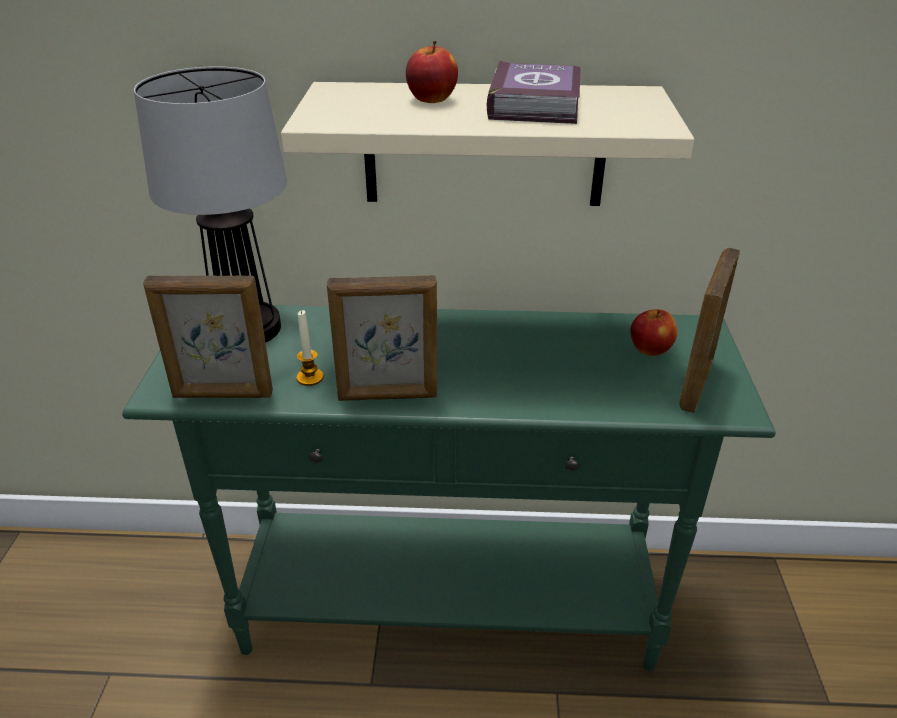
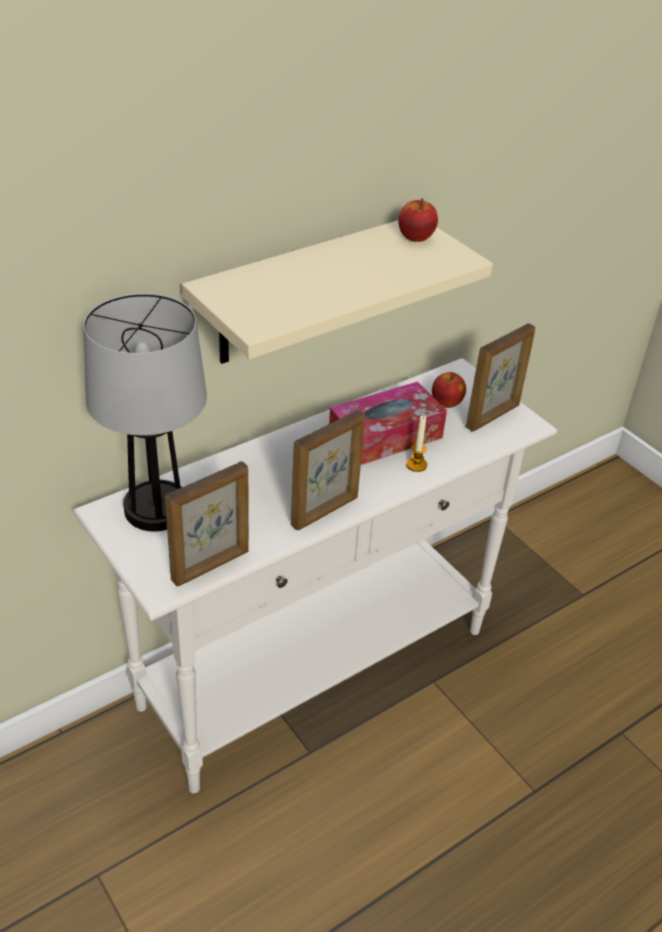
camera: 40 degrees left, 5 degrees up
(310, 377) = (256, 523): candle -> candle (416, 465)
(432, 100) = (299, 277): apple -> apple (415, 237)
(450, 607) = (317, 668): green console table -> white console table
(537, 103) = (370, 259): book -> none
(539, 355) = (385, 436): none -> tissue box
(696, 384) = (493, 416): picture frame -> picture frame turned 120 degrees counterclockwise

